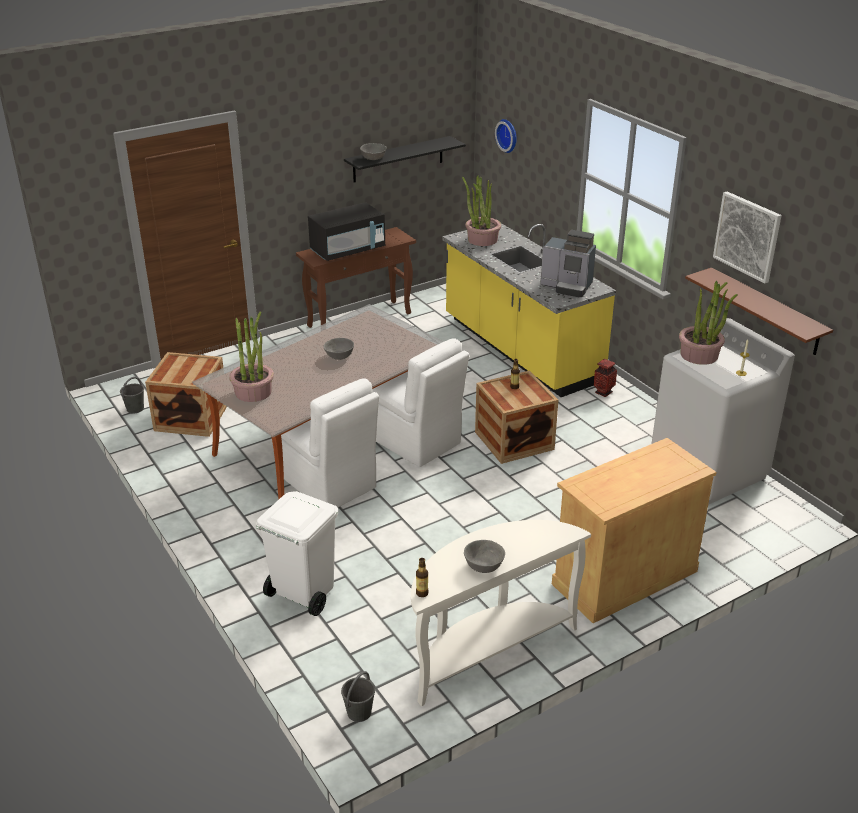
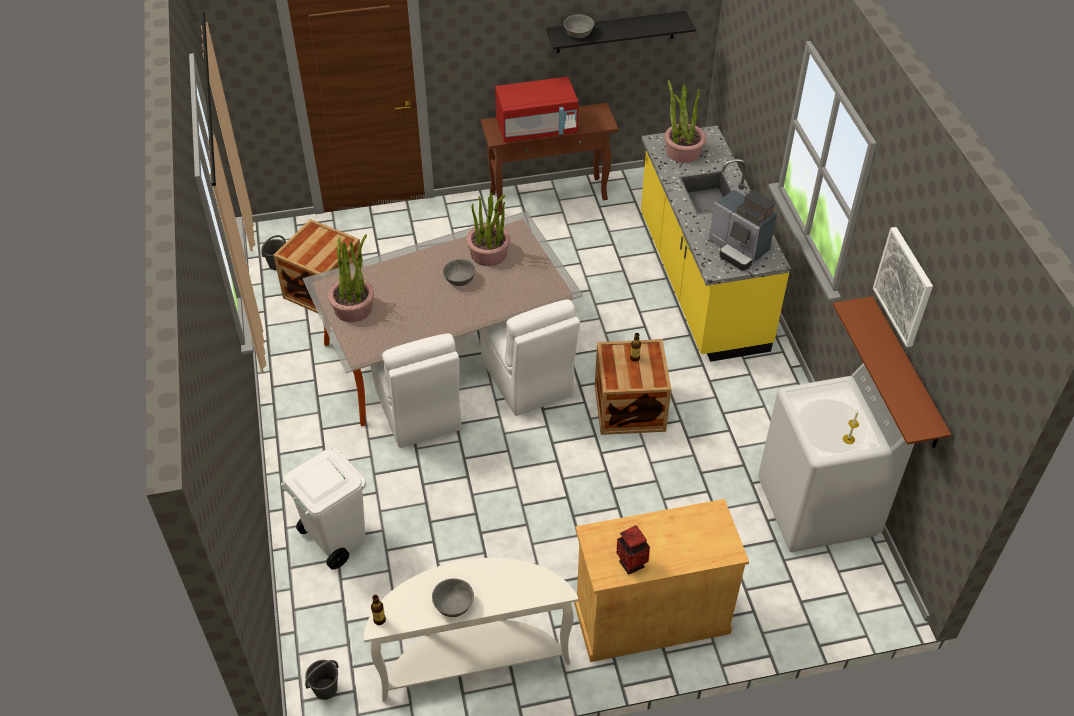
camera: 20 degrees right, 15 degrees up
(348, 250) = (536, 129): black microwave -> red microwave
(508, 135) = (743, 32): wall clock -> none
(603, 392) = (761, 367): vase -> vase (631, 564)
(699, 355) = (817, 399): potted plant -> potted plant (489, 254)

